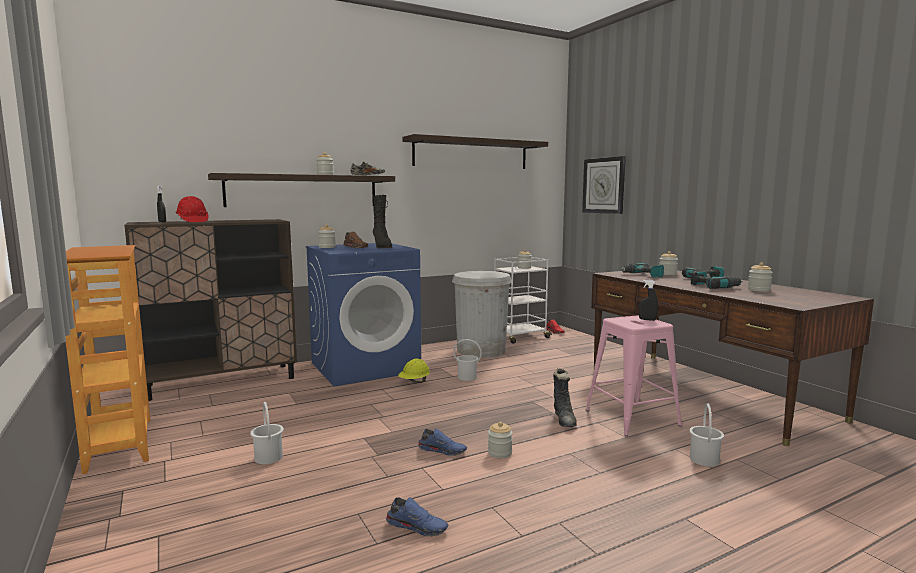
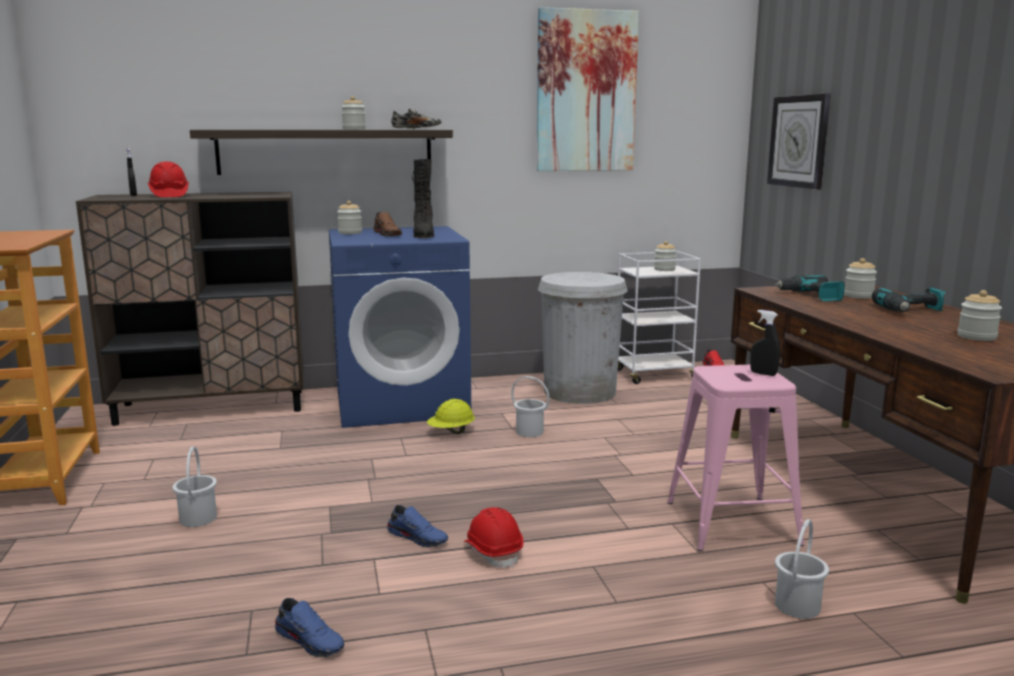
camera: 15 degrees right, 5 degrees up
(471, 154) = (586, 92): shelf -> picture
(500, 453) = (493, 552): jar -> red hard hat
(564, 420) = (624, 513): black boot -> none
(714, 287) = (903, 326): power drill -> none

